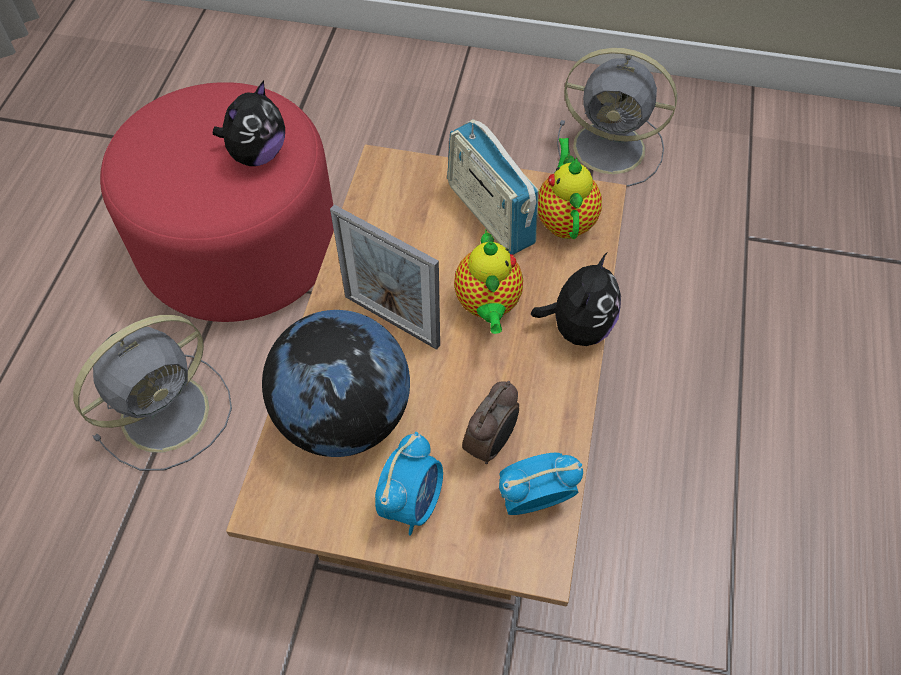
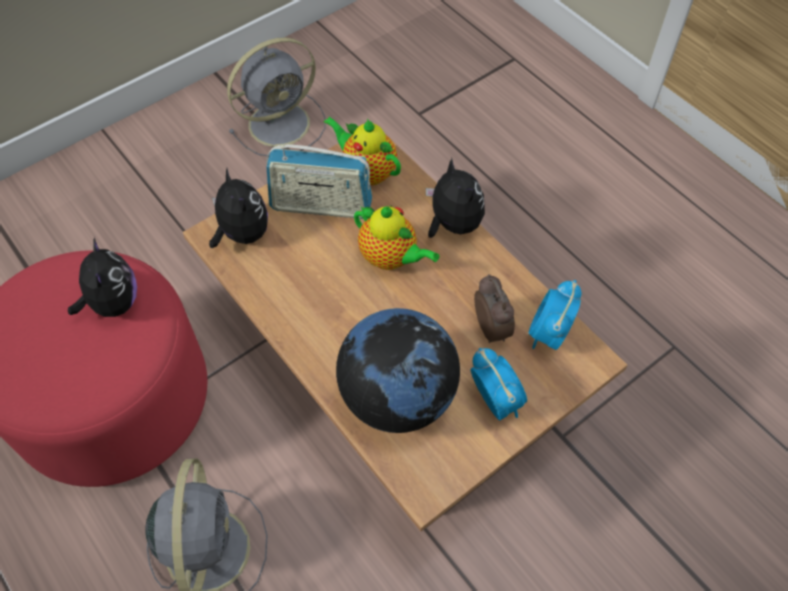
camera: 50 degrees left, 0 degrees up
(391, 321) = (349, 318): picture frame -> none
(402, 183) = (242, 234): none -> plush toy

